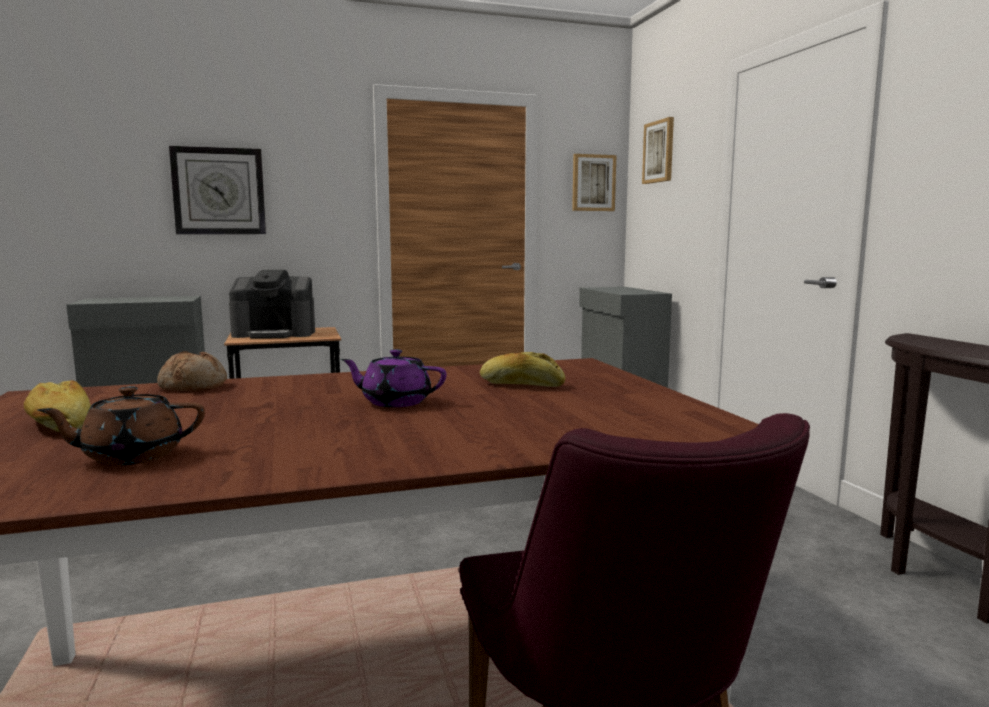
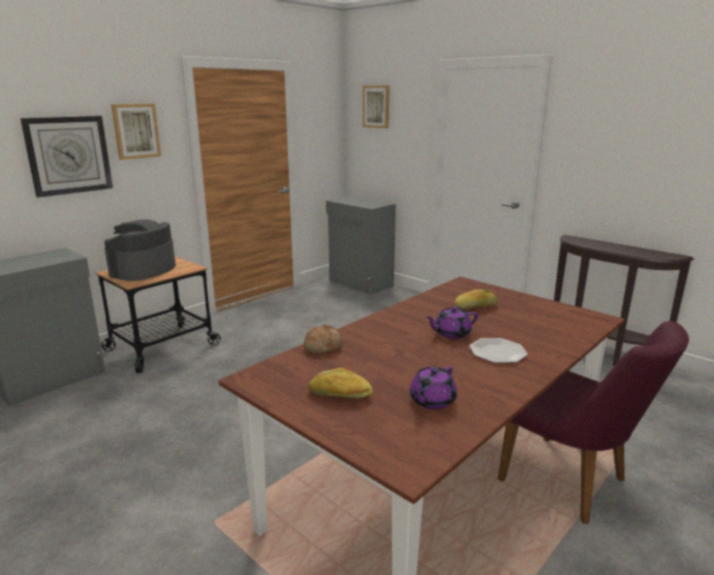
camera: 30 degrees left, 10 degrees up
(131, 456) = (431, 401): brown teapot -> purple teapot
(275, 333) = (143, 270): coffee machine -> coffee machine turned 150 degrees clockwise
(401, 430) = (497, 352): none -> plate
(593, 183) = (326, 124): picture -> picture (136, 131)

